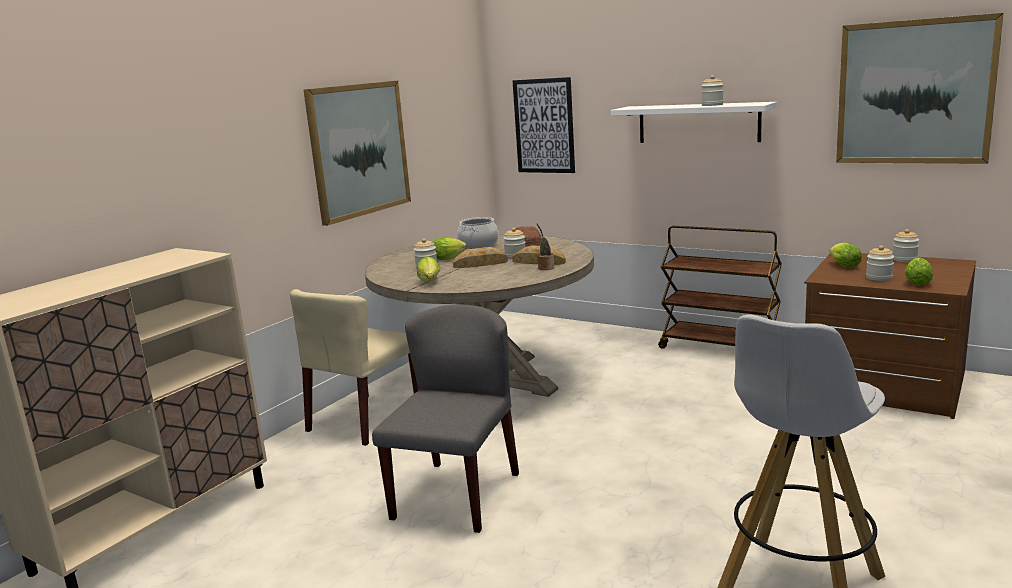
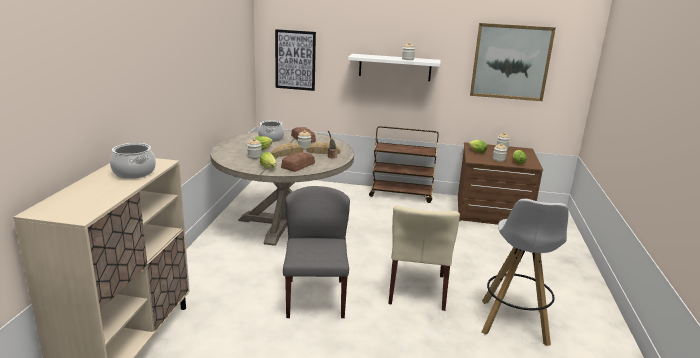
camera: 25 degrees left, 5 degrees up
(152, 266) = (134, 172): none -> cooking pot
(359, 150) = (203, 78): picture -> none
(365, 419) = (221, 256): beige chair -> beige chair (417, 289)
(476, 280) = (297, 166): none -> bread

